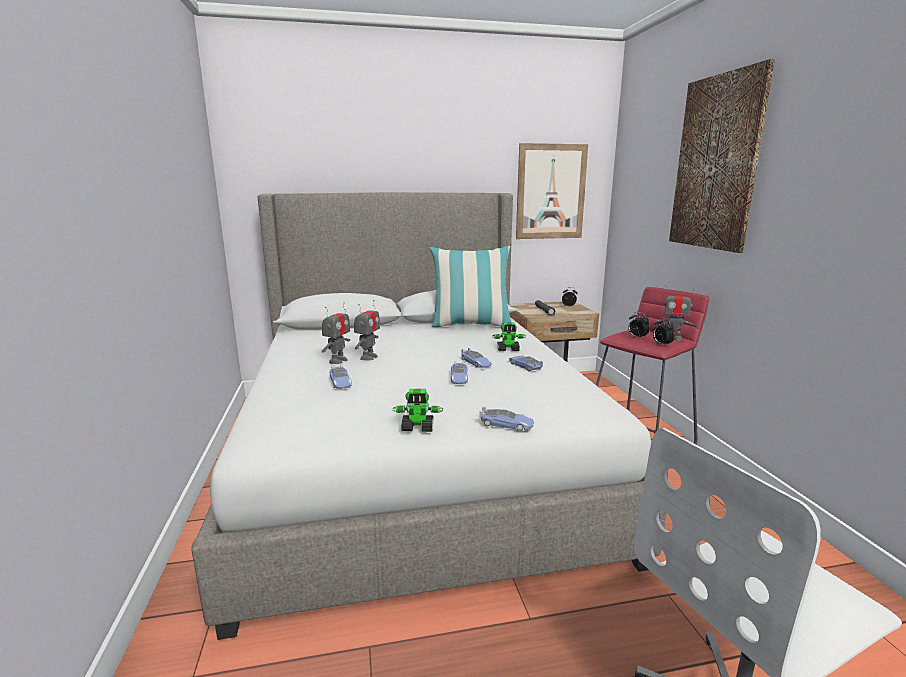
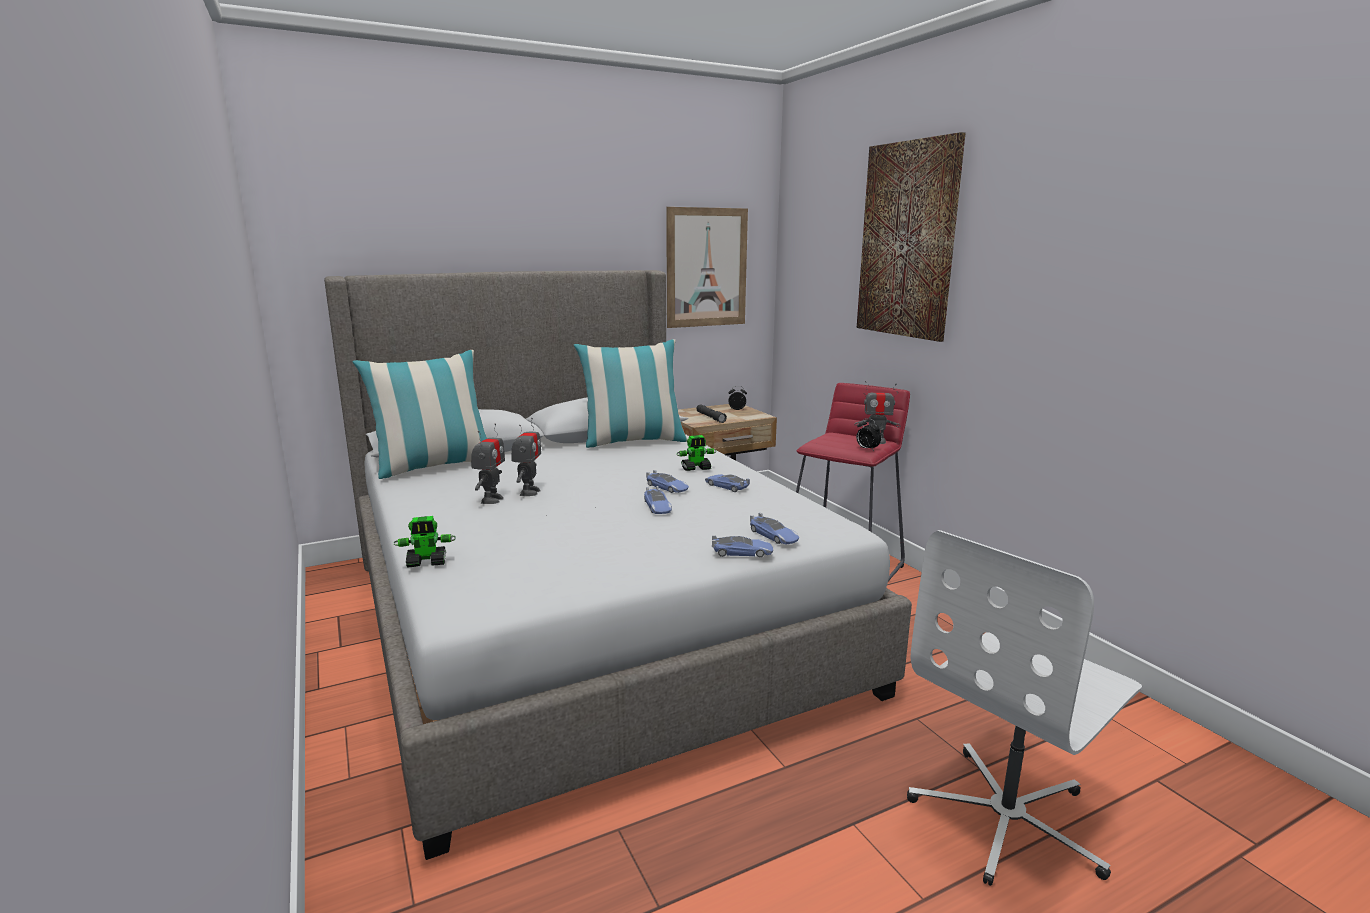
camera: 15 degrees left, 0 degrees up
(317, 333) = (434, 467): none -> pillow
(340, 382) = (516, 525): toy car -> toy car (773, 536)
(418, 428) = (645, 567): toy robot -> toy robot (427, 562)
(637, 337) = (837, 443): alarm clock -> none

